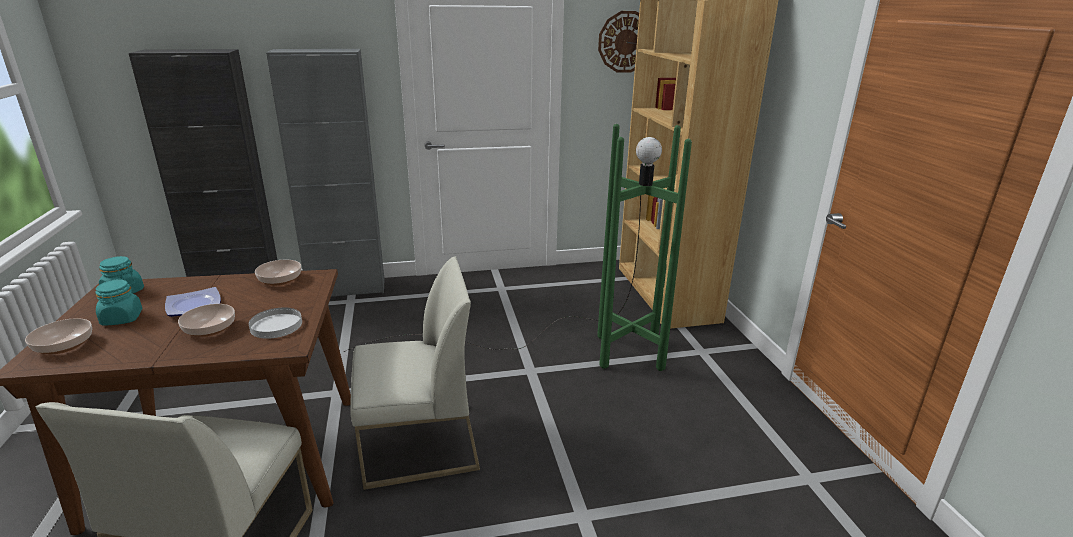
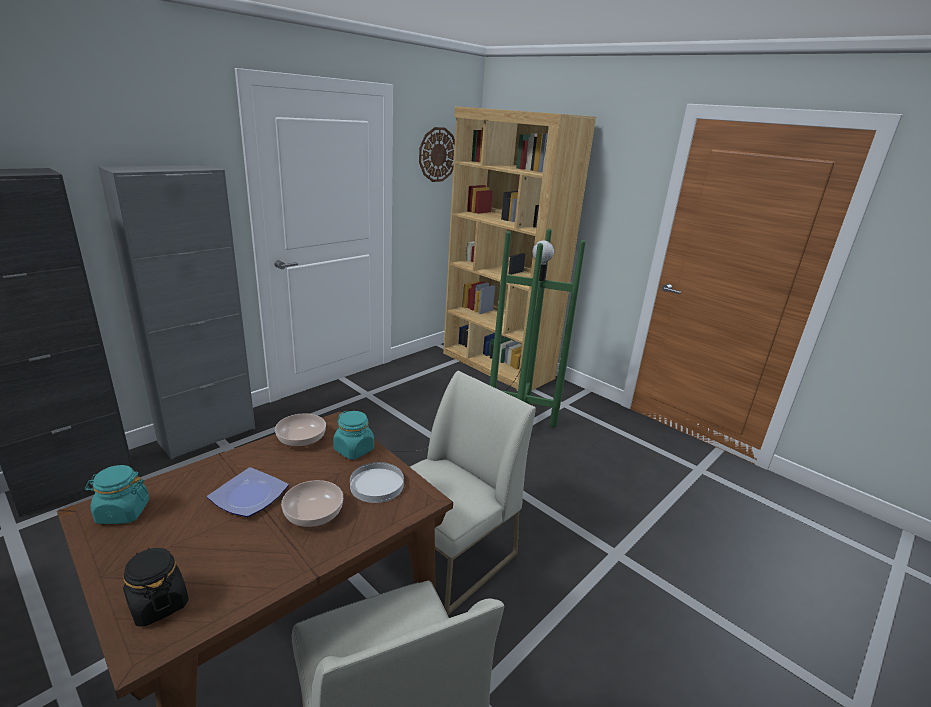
camera: 35 degrees left, 0 degrees up
(64, 346) = (158, 603): bowl -> black jar
(122, 319) = (181, 542): turquoise jar -> turquoise jar (354, 450)

